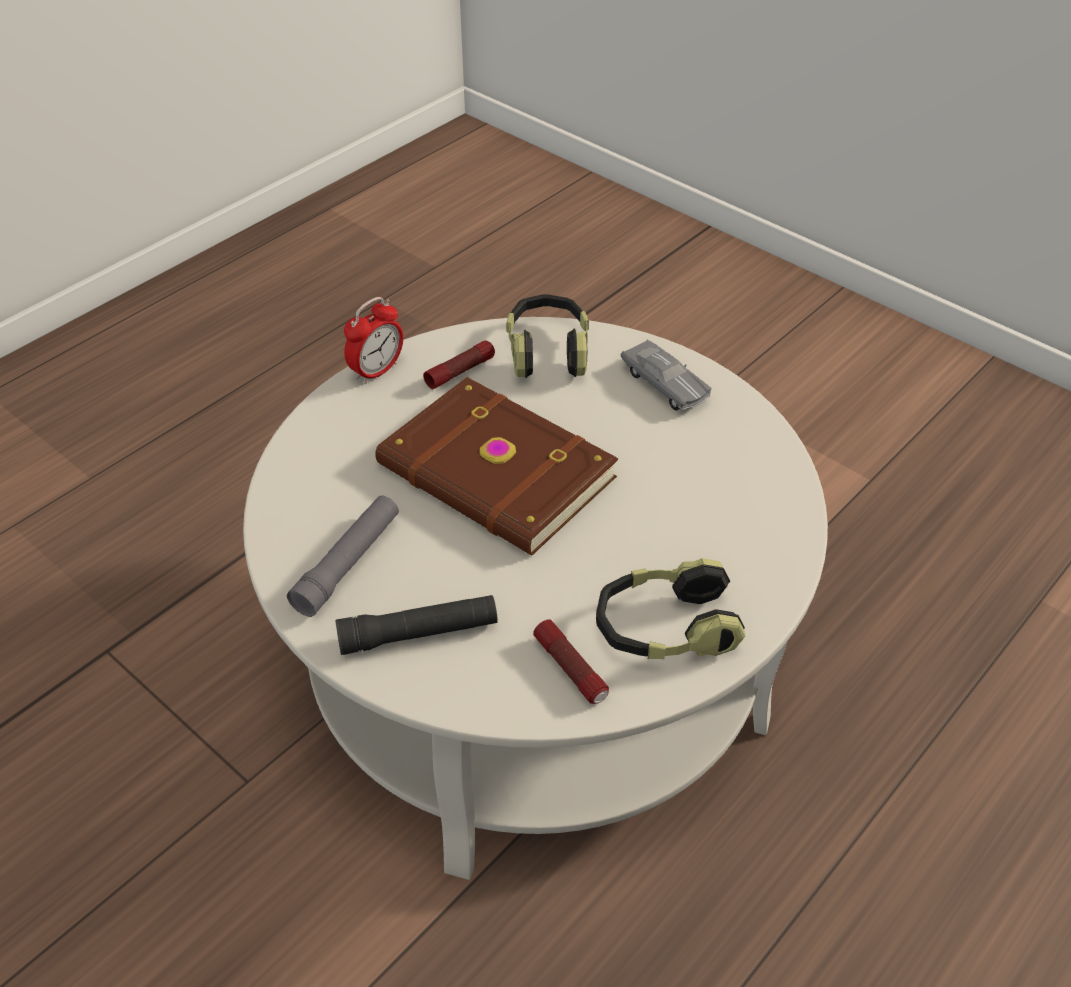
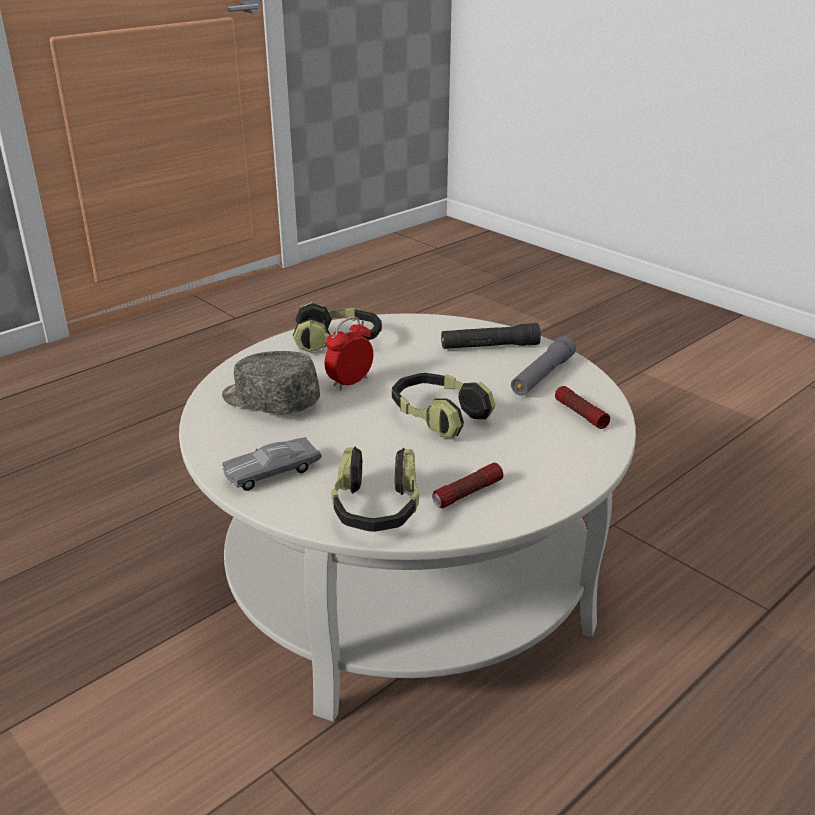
camera: 175 degrees left, 15 degrees down
(377, 371) = (551, 498): alarm clock -> alarm clock (350, 382)
(495, 475) = (438, 416): brown book -> headphones
(571, 669) = (399, 331): flashlight -> flashlight (580, 414)
(664, 385) = (272, 472): grey toy car -> grey toy car turned 90 degrees counterclockwise
(714, 488) = (269, 401): none -> grey cap

